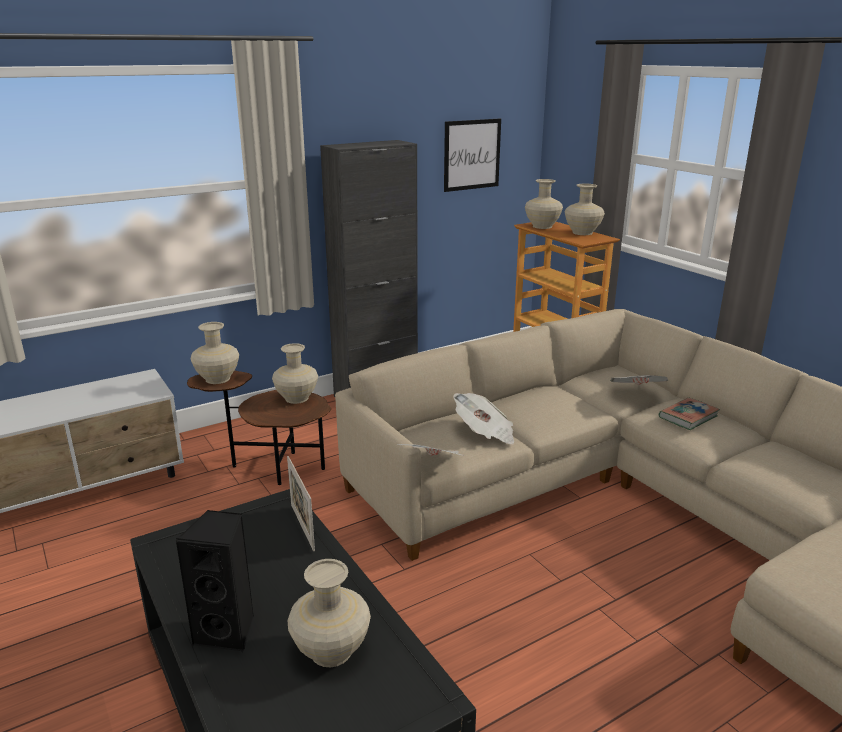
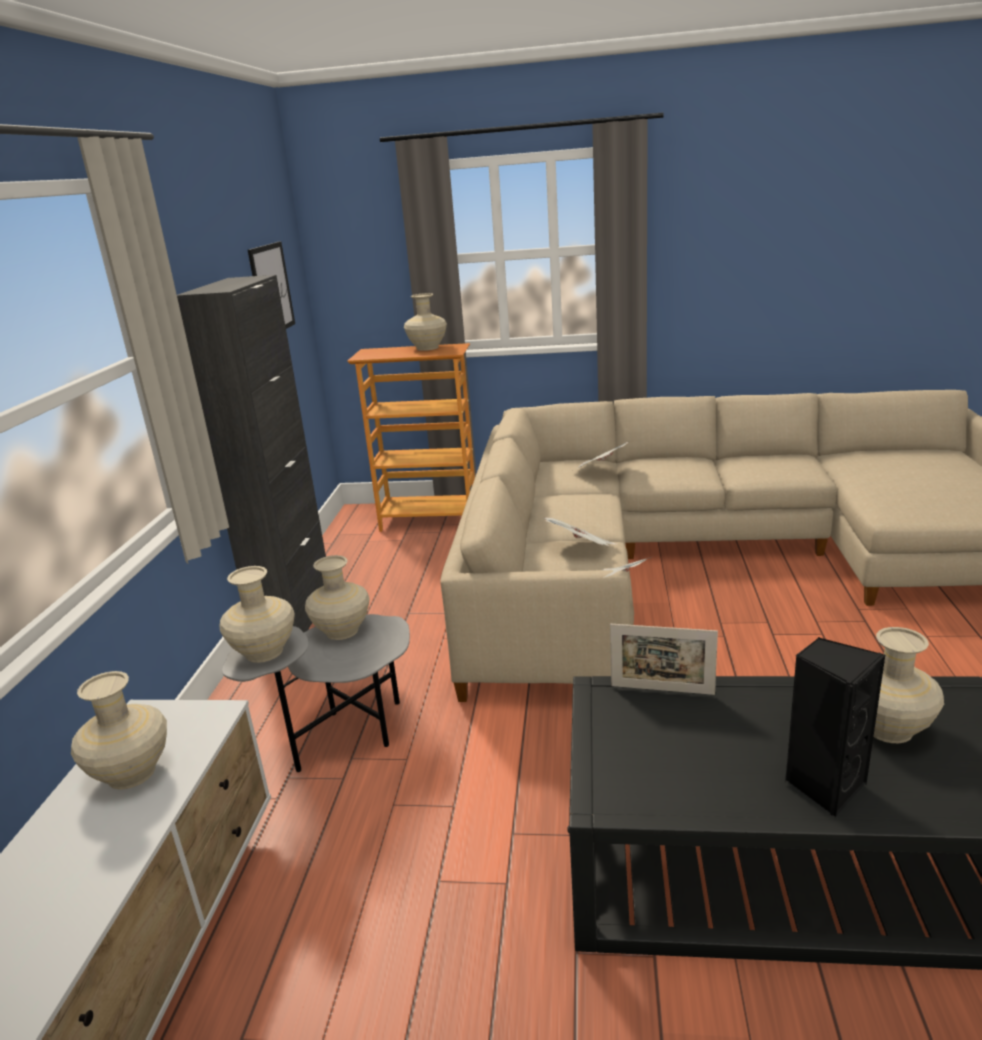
camera: 50 degrees left, 0 degrees up
(273, 468) = (345, 739): brown side table -> grey side table
(542, 226) = (377, 354): beige vase -> beige vase (130, 774)
(688, 417) = (662, 467): book -> none

